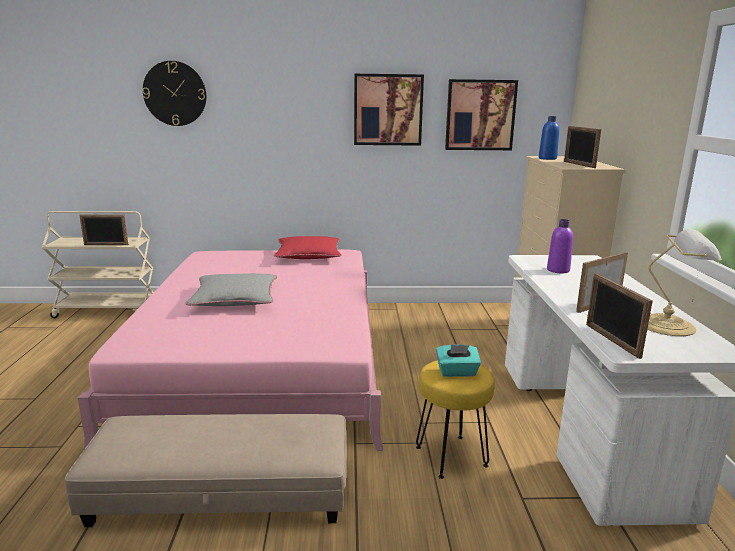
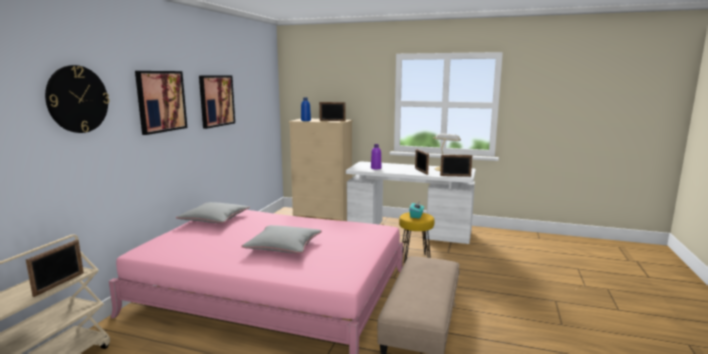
camera: 70 degrees left, 5 degrees down
(308, 255) = (214, 218): red pillow -> grey pillow
(480, 115) = (252, 100): picture -> picture (161, 101)

